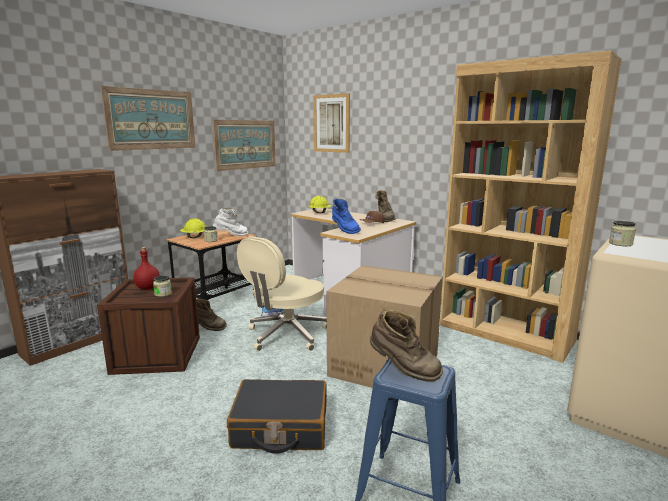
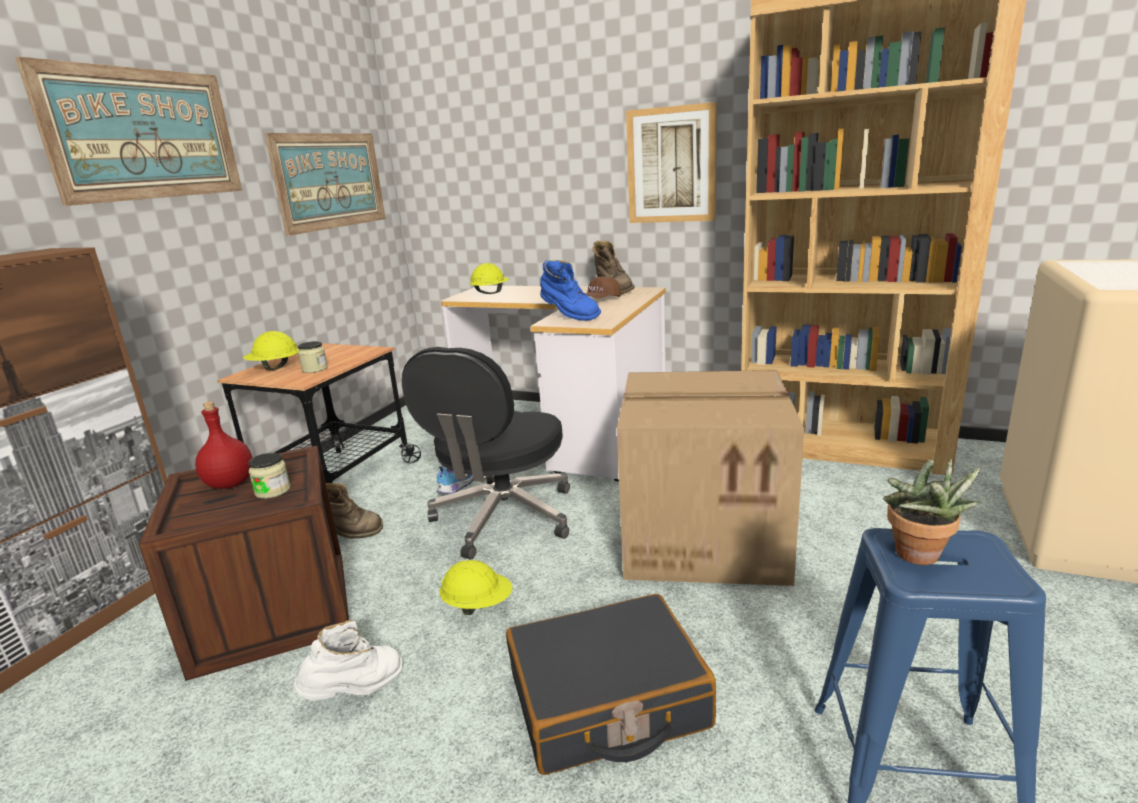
camera: 15 degrees left, 5 degrees up
(231, 236) = (348, 355): white boot -> white boot (357, 693)
(248, 372) = (478, 605): none -> yellow hard hat
(286, 335) = (503, 518): beige office chair -> black office chair
(331, 123) = (486, 130): picture -> picture (671, 165)
(403, 370) = (920, 558): brown boot -> potted plant
(620, 244) = (1091, 273): jar -> none

